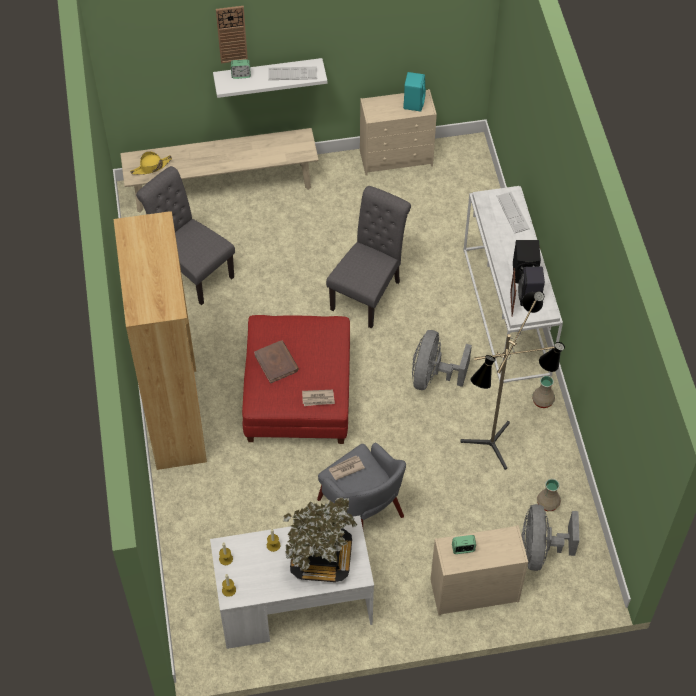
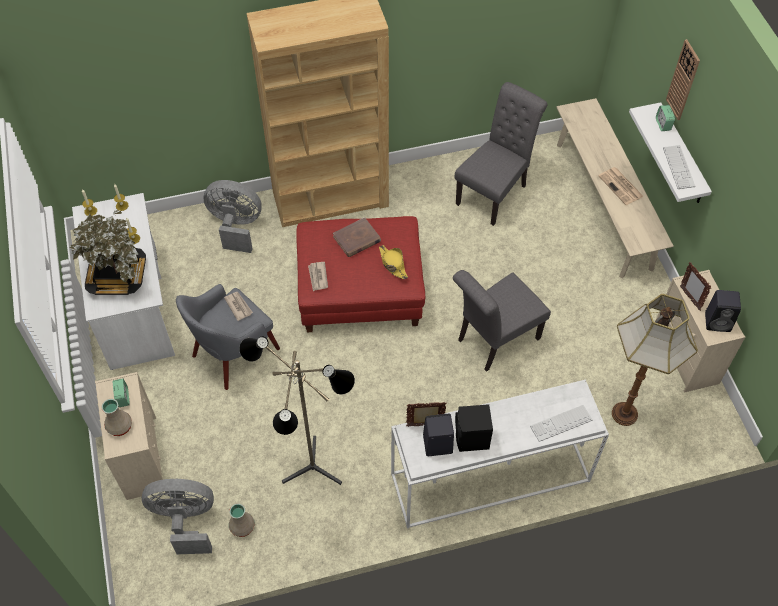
camera: 85 degrees right, 0 degrees up
(151, 167) = (584, 122): yellow hat -> yellow hat (393, 264)
(237, 152) = (621, 186): none -> newspaper
(368, 292) = (494, 341): grey chair -> grey chair turned 120 degrees clockwise
(388, 116) = (689, 298): none -> picture frame
(413, 102) = (718, 322): turquoise speaker -> black speaker
(433, 376) = (394, 407): grey fan -> grey fan (236, 227)
(451, 209) = (625, 414): none -> floor lamp
(543, 400) = (373, 520): beige vase -> beige vase (119, 427)

